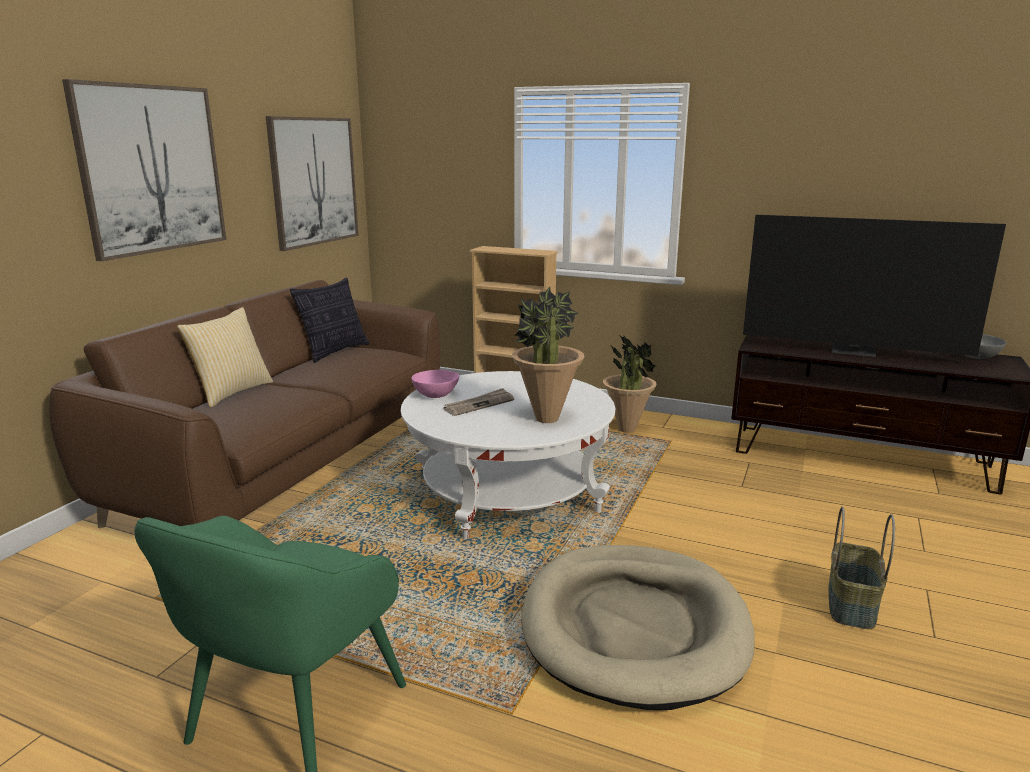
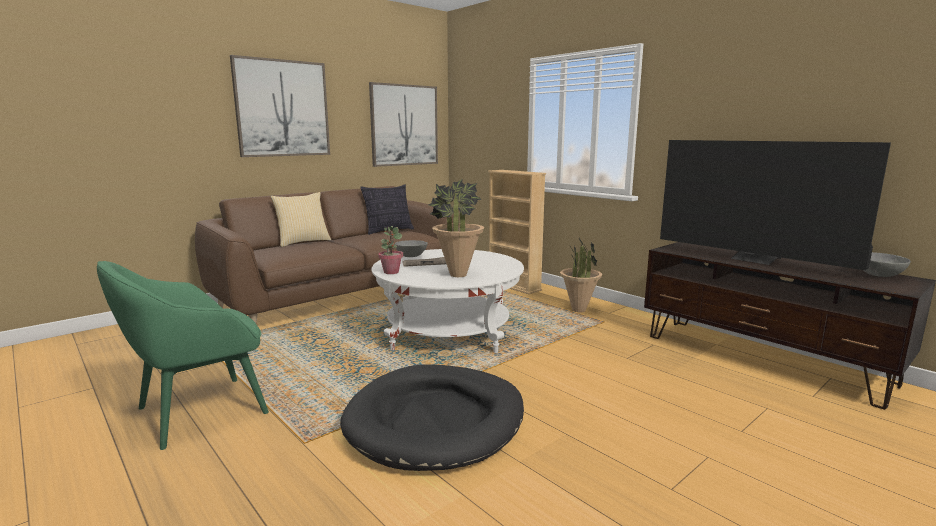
camera: 25 degrees right, 5 degrees down
(436, 395) = (411, 256): pink bowl -> grey bowl
(452, 429) = (391, 272): none -> potted plant
(634, 628) = (436, 420): beige dog bed -> black dog bed
(850, 604) = (622, 448): basket -> none

